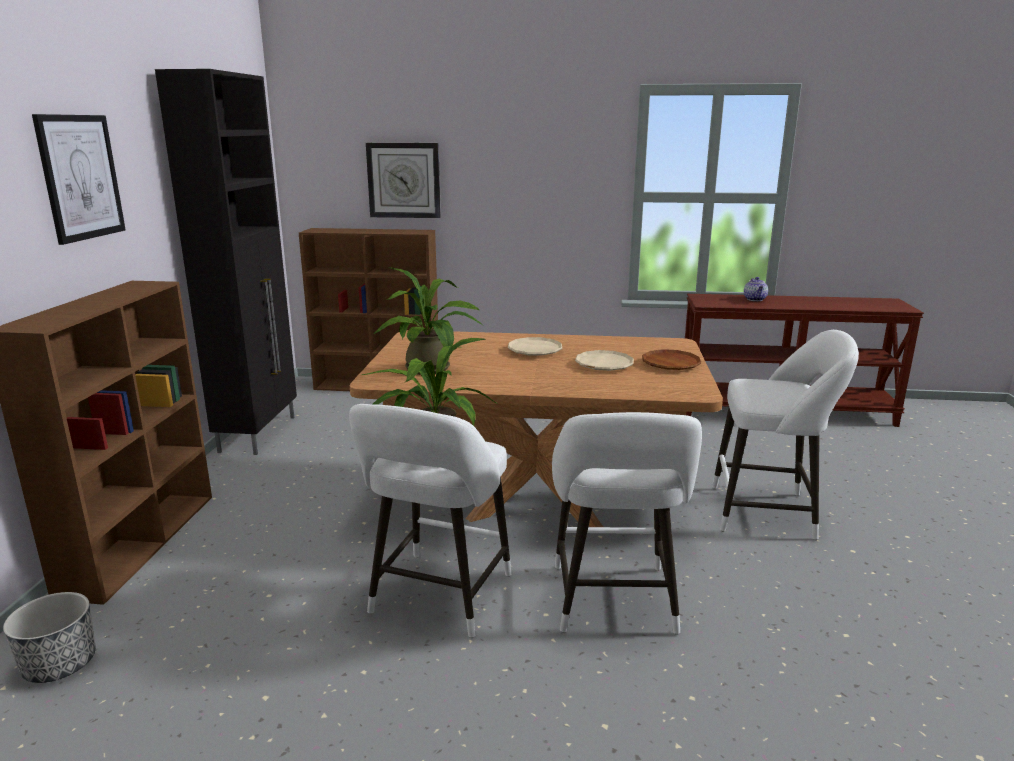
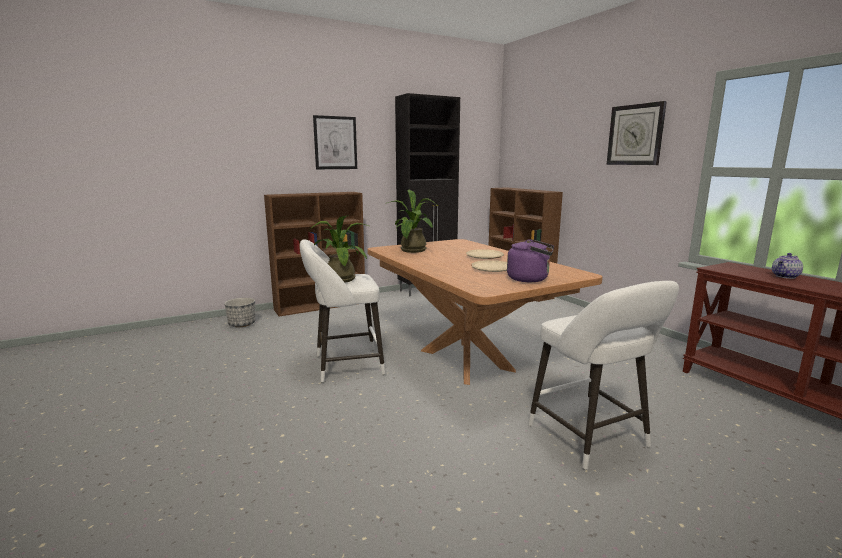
camera: 55 degrees right, 5 degrees down
(404, 180) = (553, 158): wall clock -> wall clock (635, 135)
(614, 604) = (391, 409): white stool -> none
(670, 364) = (530, 279): brown plate -> purple kettle

